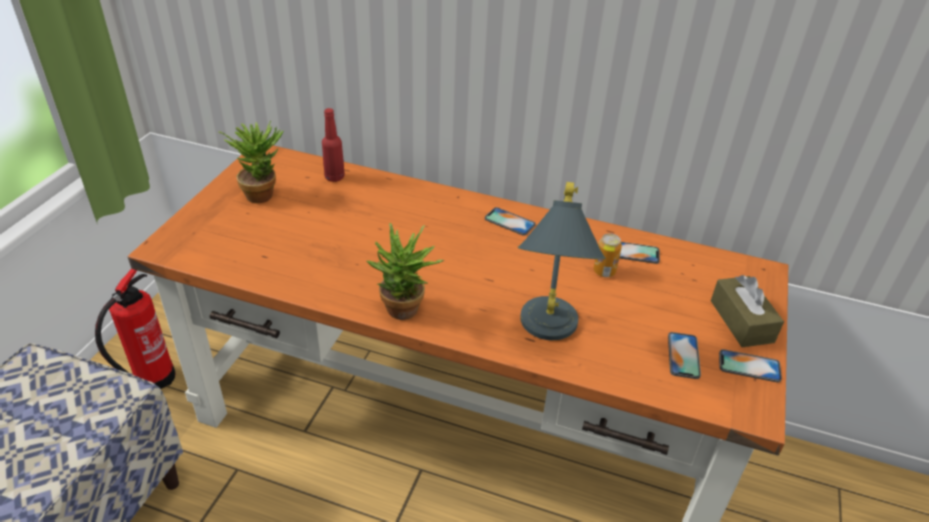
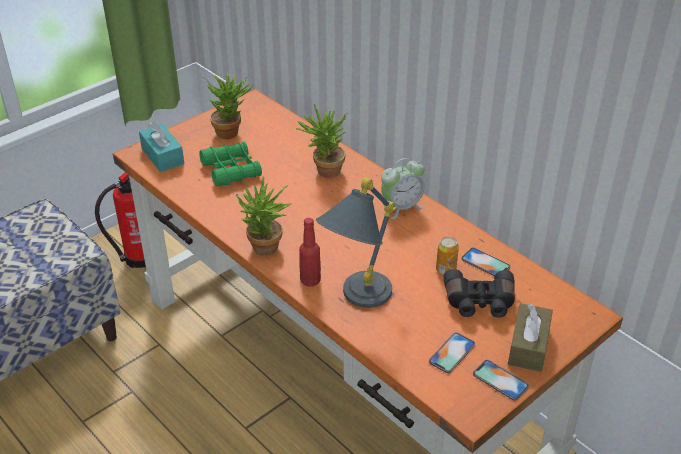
camera: 30 degrees right, 0 degrees up
(198, 242) = (162, 156): none -> turquoise tissue box
(296, 235) = (231, 170): none -> green binoculars
(334, 177) = (292, 133): red bottle -> red bottle (310, 280)
(401, 208) = (324, 171): none -> potted plant
(509, 222) = (401, 207): phone -> alarm clock
(662, 294) = (479, 303): none -> black binoculars

